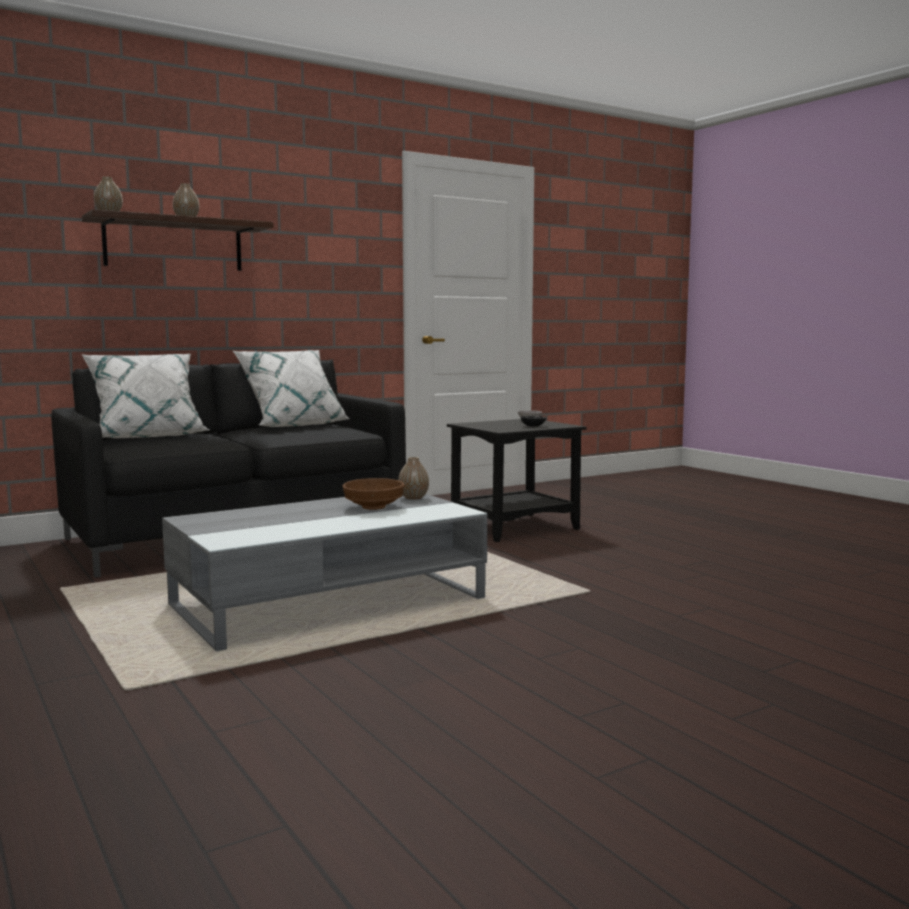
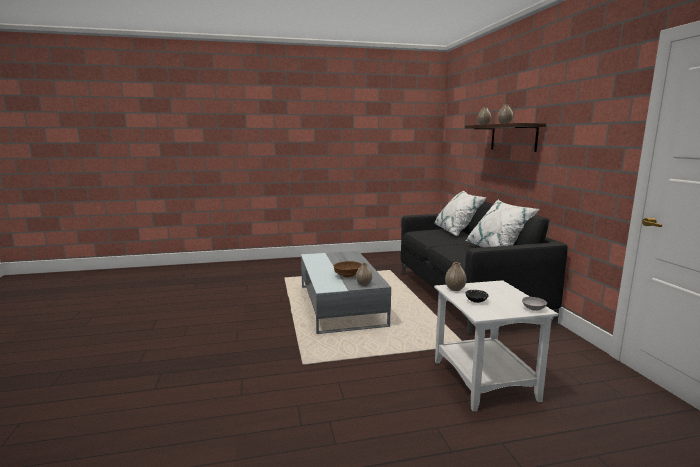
camera: 110 degrees right, 5 degrees up
(504, 429) = (455, 289): none -> vase
(513, 527) = (485, 380): black side table -> white side table

